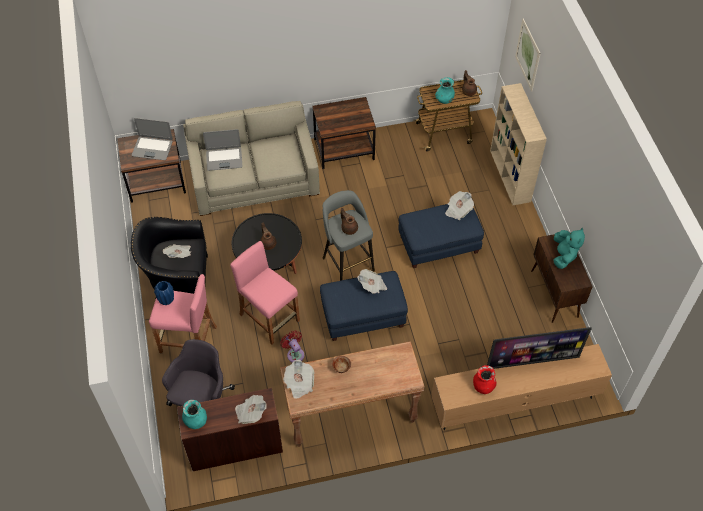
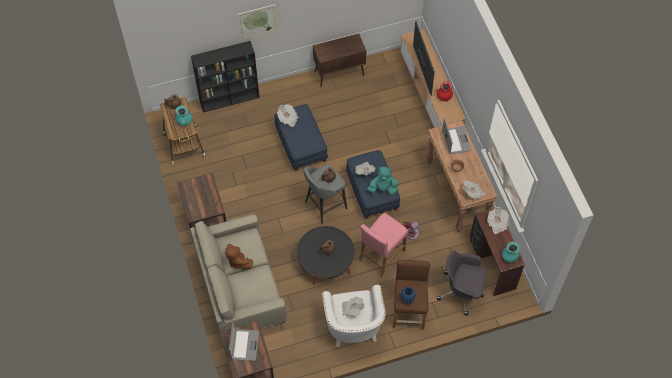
camera: 95 degrees left, 5 degrees up
(178, 280) = (353, 328): black armchair -> white armchair
(188, 339) = (409, 310): pink stool -> brown stool
(224, 159) = (246, 290): laptop -> laptop (456, 140)
(261, 153) = (238, 261): none -> brown plush toy
(510, 176) = (230, 98): beige bookcase -> black bookcase
(528, 55) = (187, 35): picture -> picture (257, 22)
(564, 255) = (334, 48): turquoise plush toy -> turquoise plush toy (383, 189)

